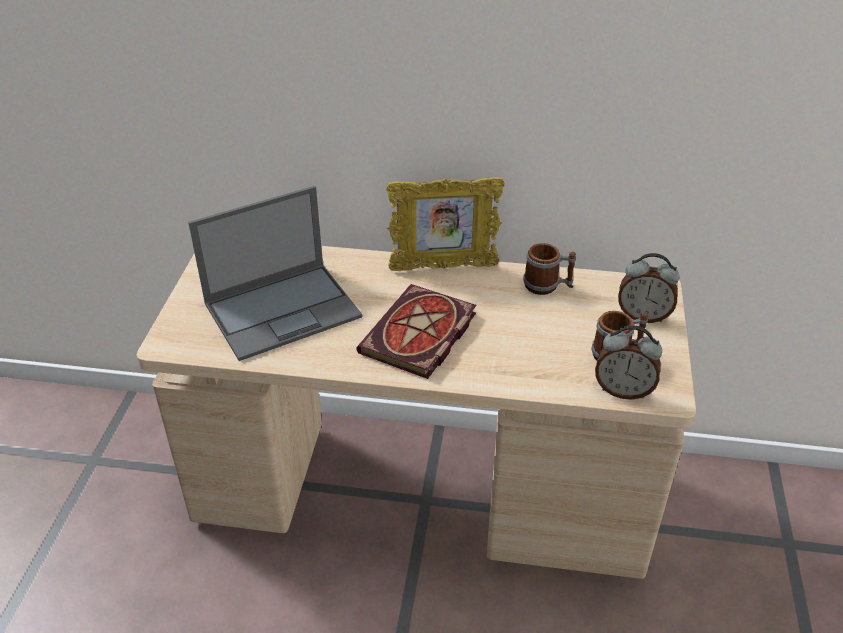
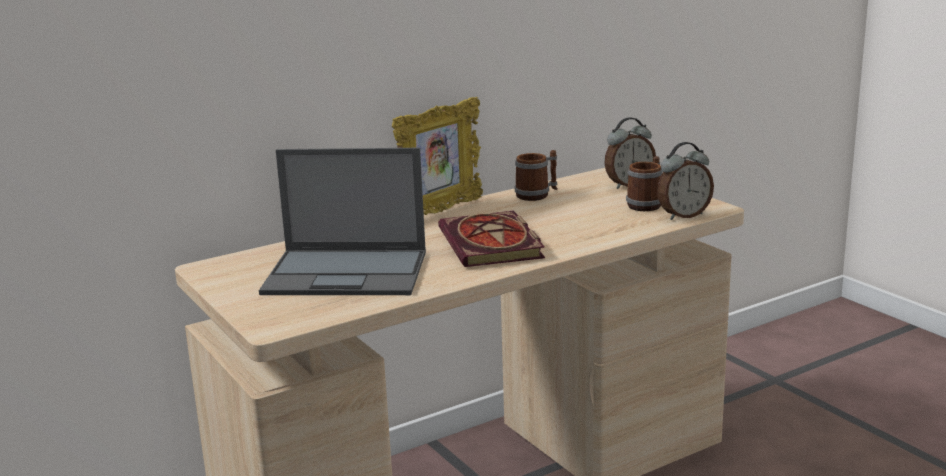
camera: 40 degrees left, 20 degrees down
(284, 310) = (348, 273): laptop -> laptop turned 75 degrees clockwise

